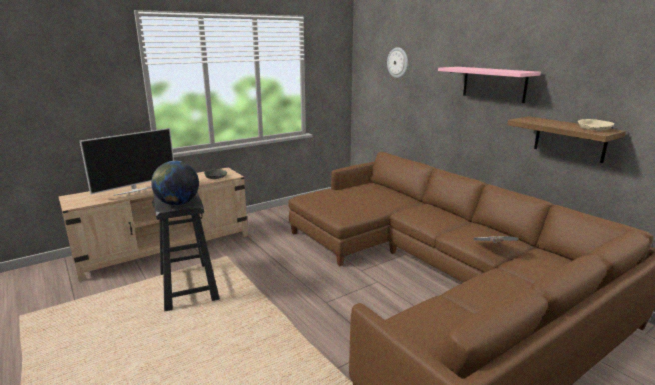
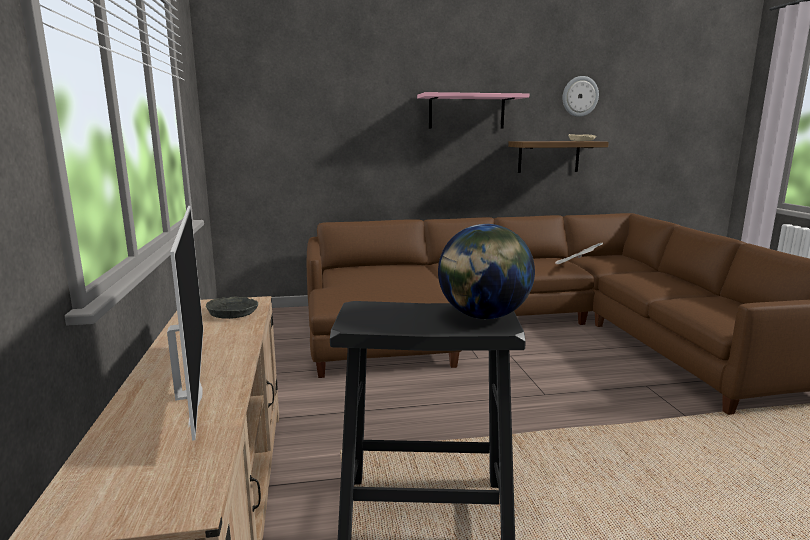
camera: 65 degrees left, 5 degrees down
(398, 62) = (312, 93): wall clock -> wall clock (580, 96)

